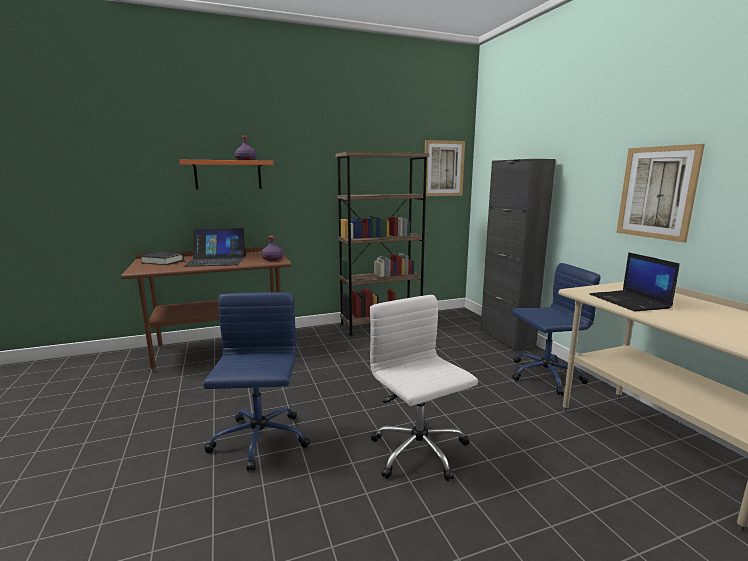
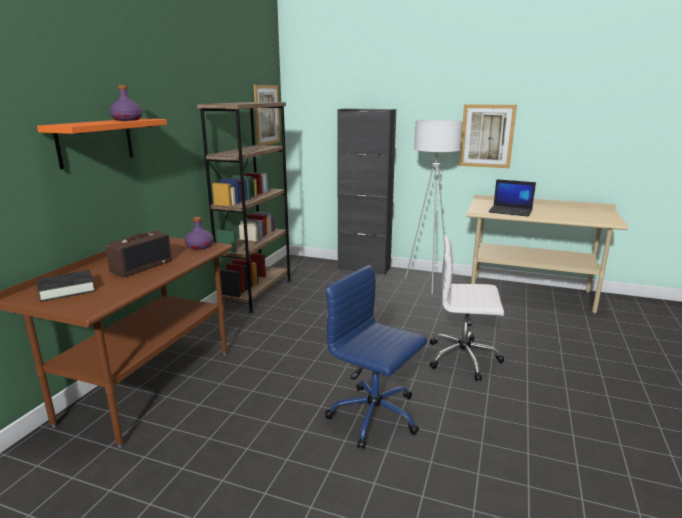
camera: 50 degrees left, 5 degrees up
(216, 261) = (142, 266): laptop -> radio
(544, 376) = (428, 284): blue office chair -> white floor lamp

